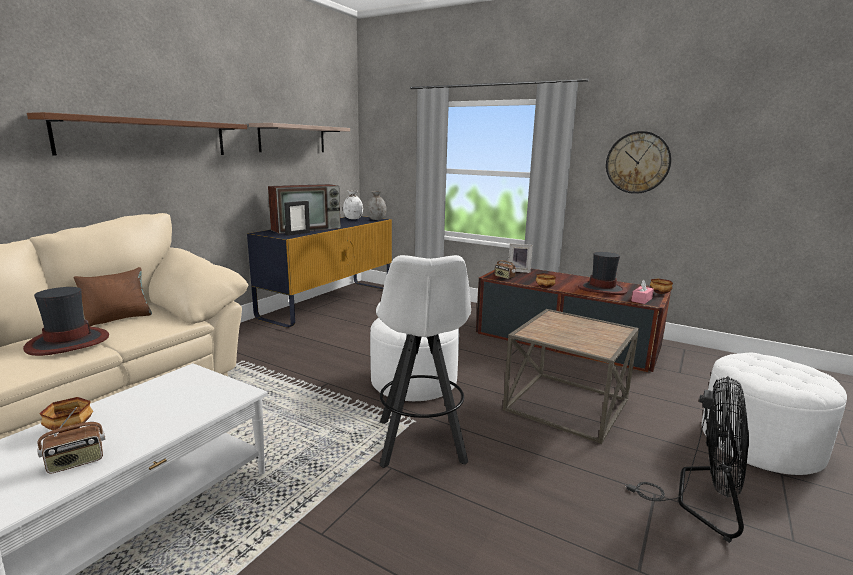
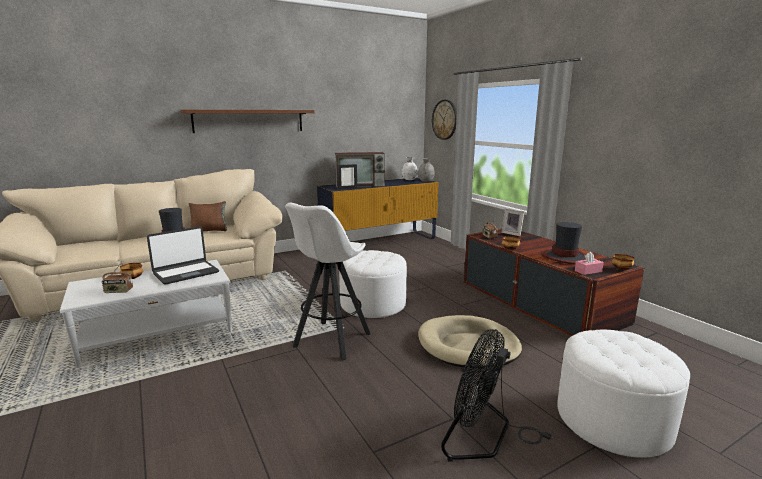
camera: 30 degrees right, 0 degrees up
(171, 396) = (186, 273): none -> laptop
(292, 139) = (360, 118): shelf -> none
(567, 405) = (468, 346): brown side table -> beige dog bed
(637, 162) = (627, 137): wall clock -> wall clock (445, 119)
(699, 496) = (487, 432): black fan -> black fan turned 150 degrees clockwise

